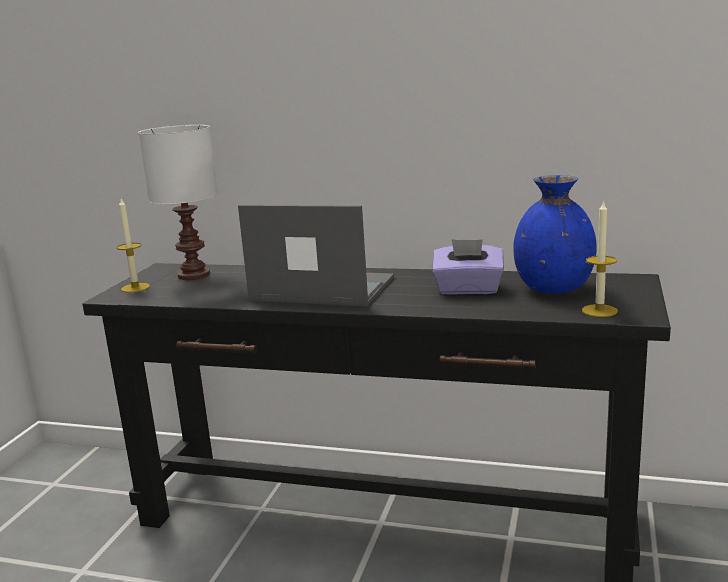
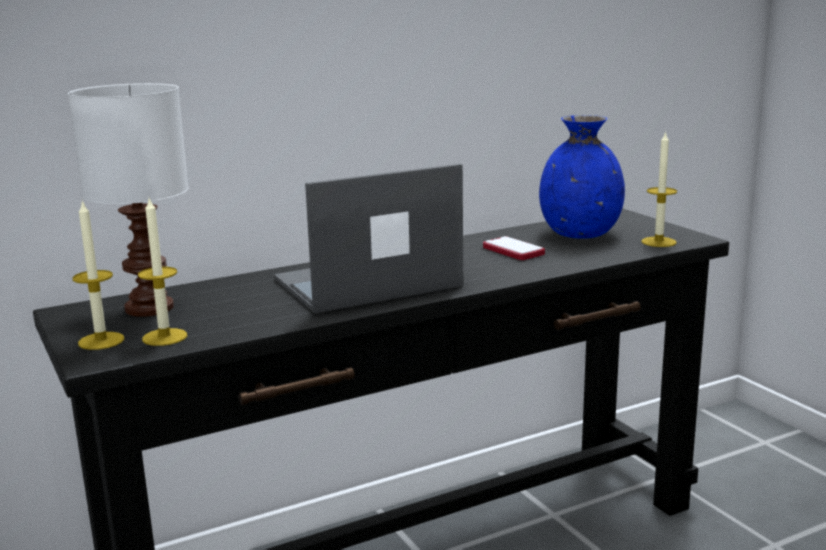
camera: 45 degrees left, 0 degrees up
(160, 293) = (164, 337): none -> candle
(468, 289) = (513, 250): purple tissue box -> phone

